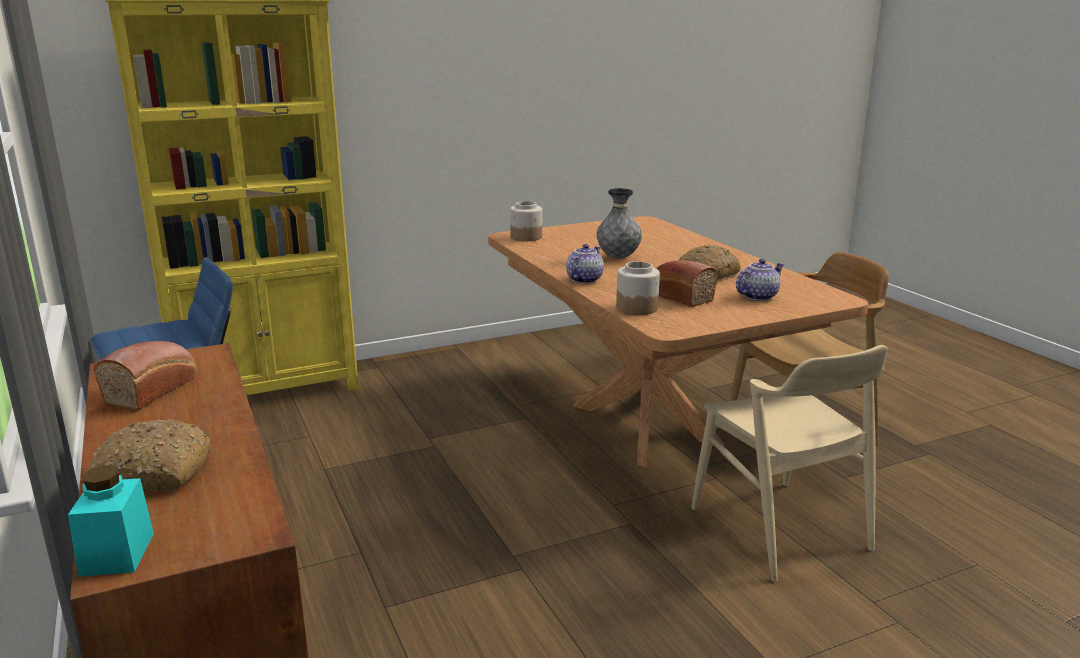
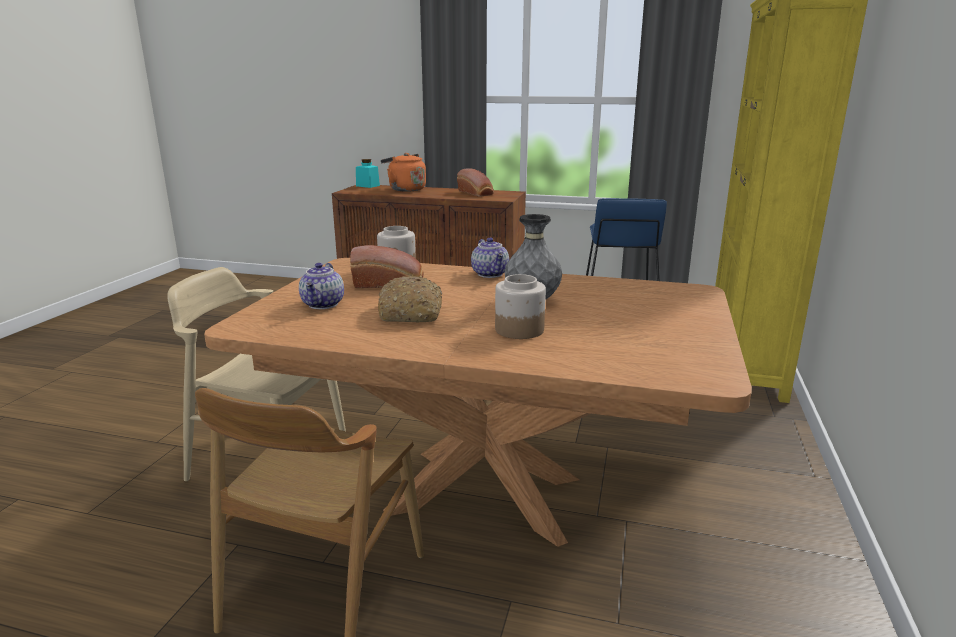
camera: 130 degrees right, 0 degrees up
(152, 474) = (405, 189): bread -> orange kettle
(526, 237) = (678, 294): jar -> jar (518, 330)

